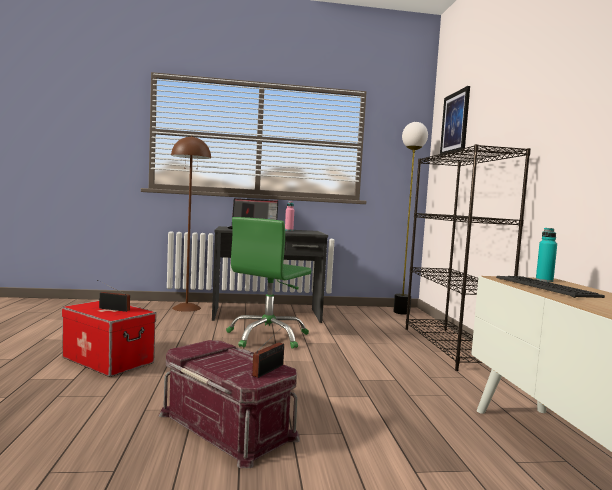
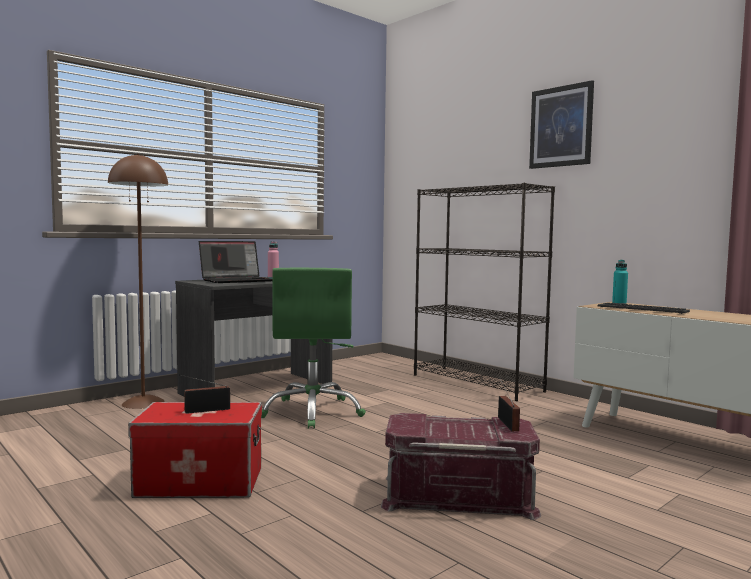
camera: 35 degrees left, 0 degrees up
(402, 312) = (379, 359): floor lamp -> none
(455, 123) = (429, 149): picture -> picture (561, 126)

